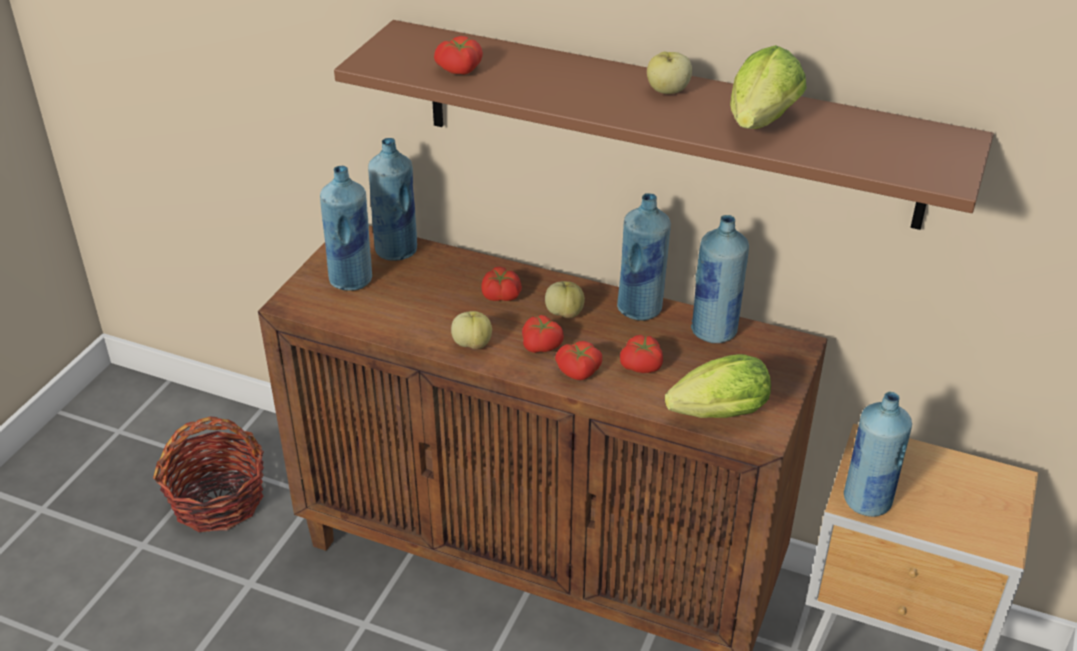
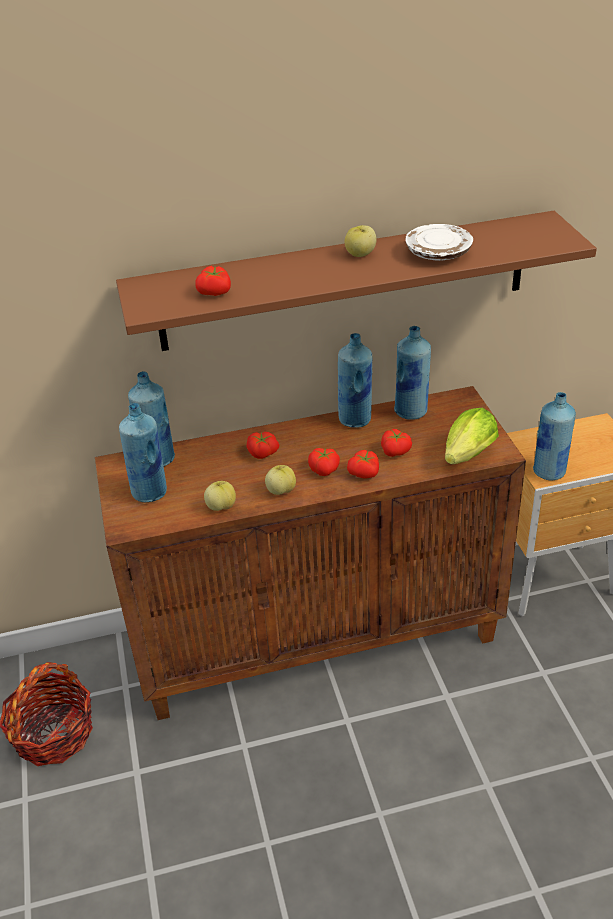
camera: 35 degrees left, 0 degrees up
(564, 313) = (314, 444): apple -> apple (221, 507)
(759, 125) = (438, 253): lettuce -> white plate

